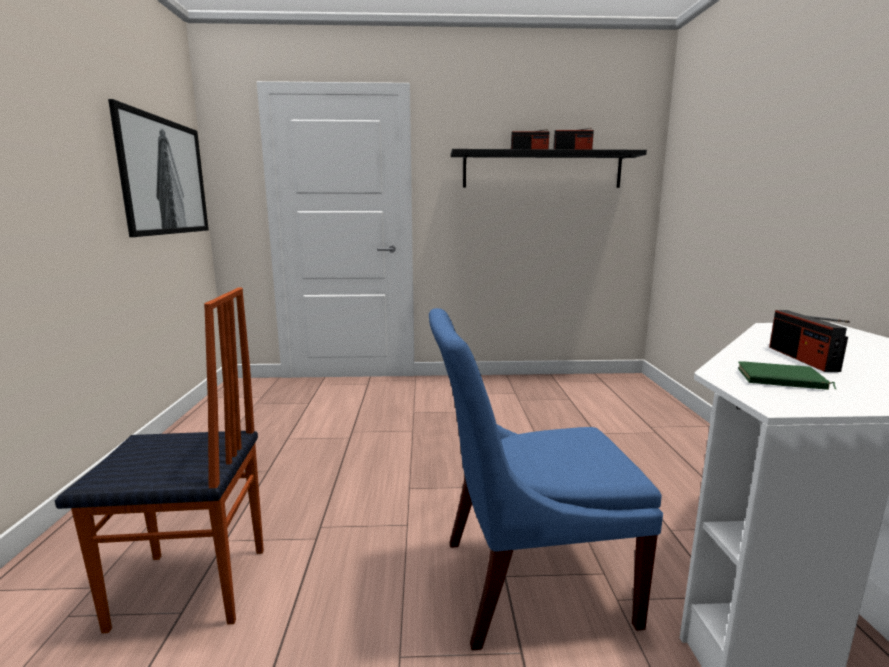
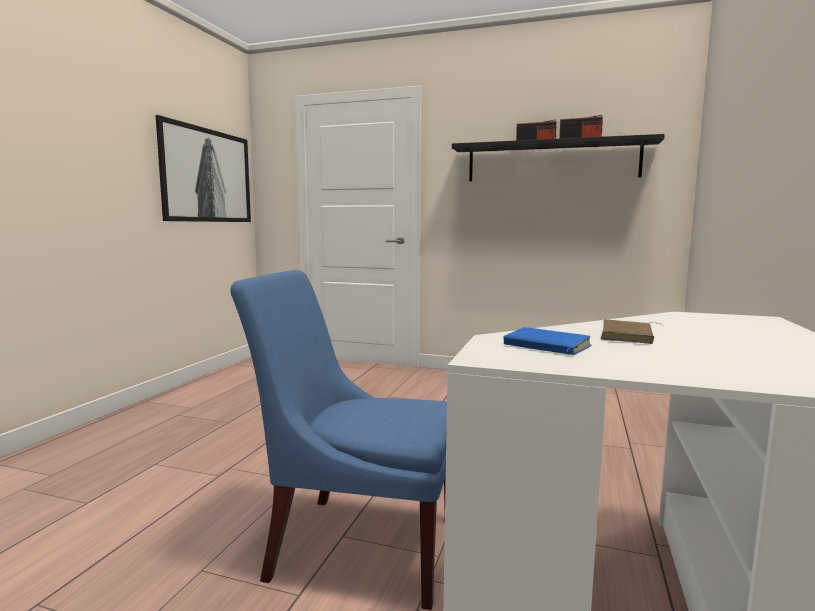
camera: 20 degrees right, 5 degrees down
(192, 589) = (106, 490): chair -> none
(780, 380) = (545, 346): green book -> blue book
(802, 358) = (629, 336): radio -> brown book

